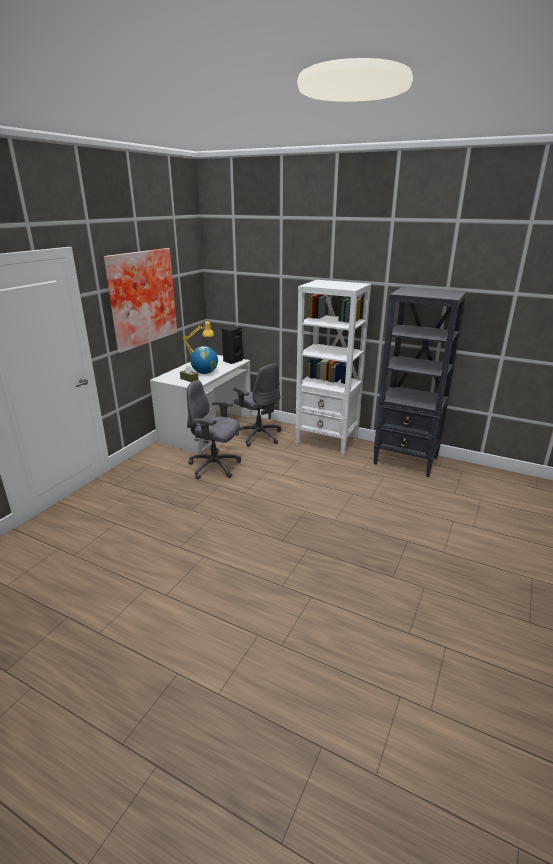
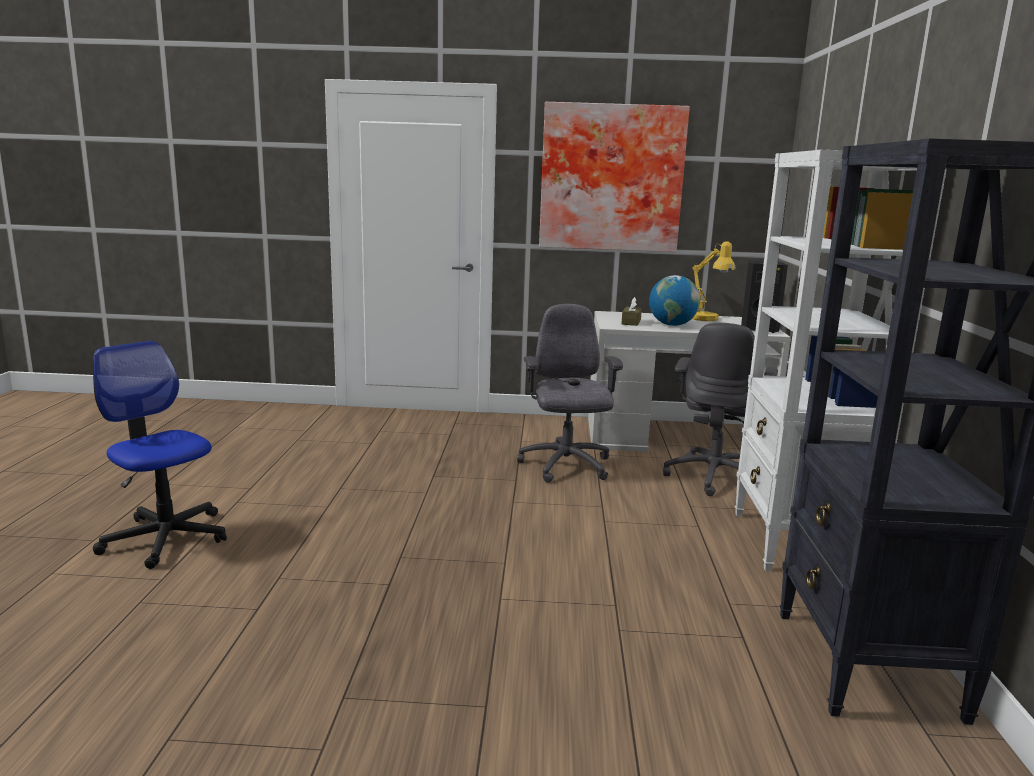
camera: 65 degrees right, 10 degrees down
(200, 632) = (166, 538): none -> office chair

